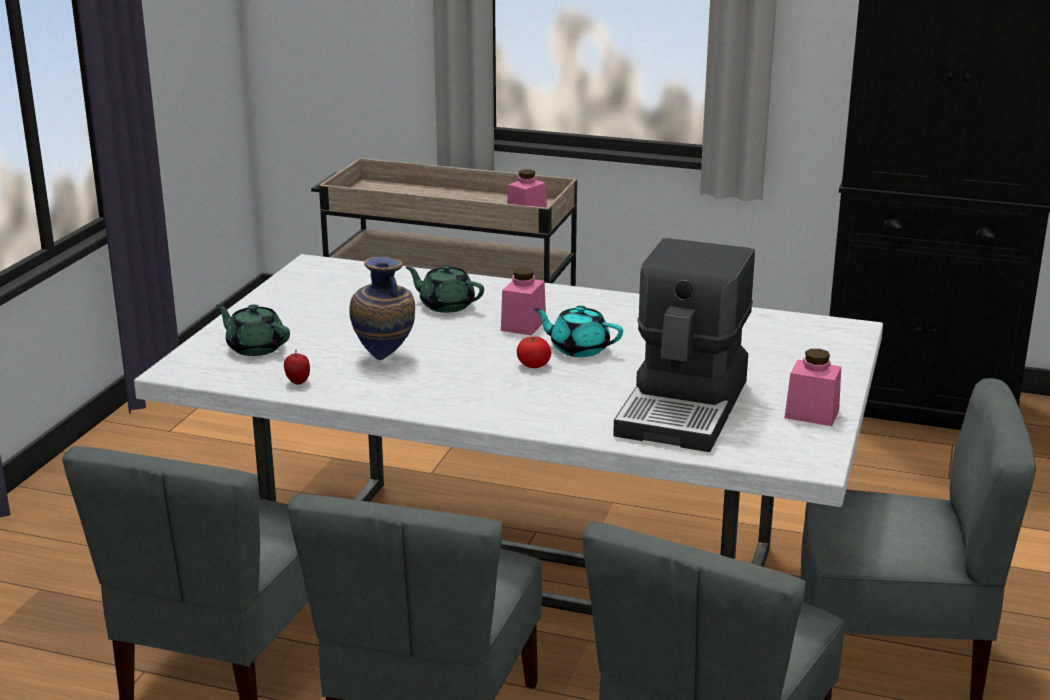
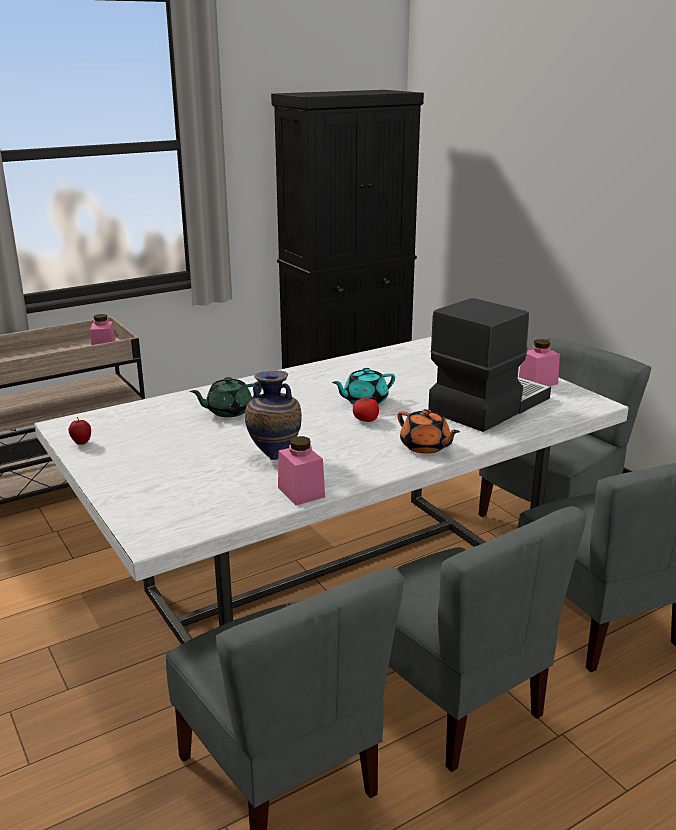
camera: 50 degrees left, 0 degrees up
(255, 347) = (171, 493): green teapot -> none
(298, 382) = (263, 498): apple -> apple (81, 443)
(518, 411) = (425, 446): none -> orange teapot
(523, 325) = (302, 402): pink jar -> pink jar (301, 492)
(685, 407) = (487, 405): coffee machine -> coffee machine turned 105 degrees counterclockwise

